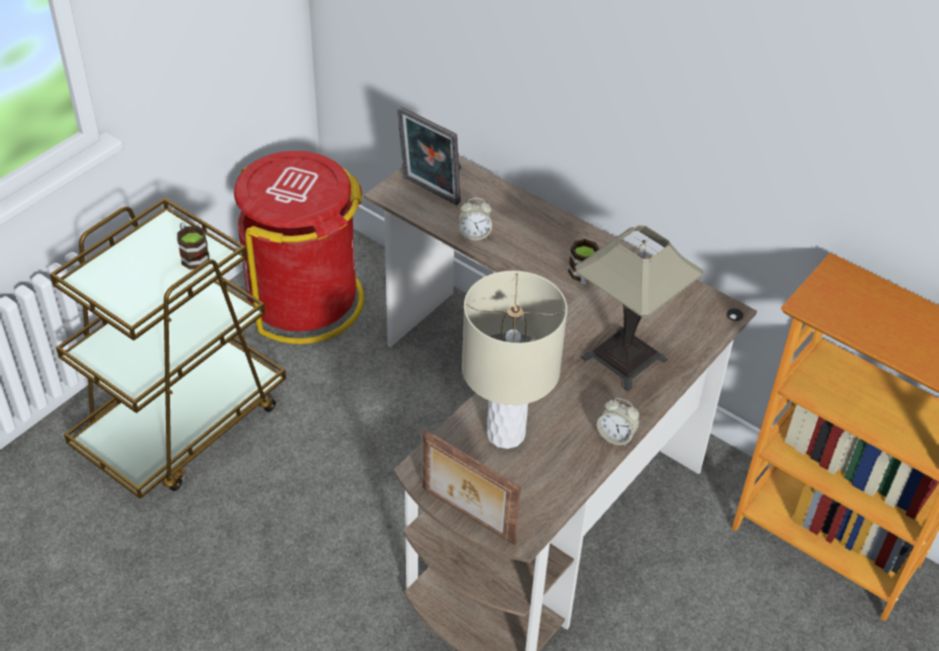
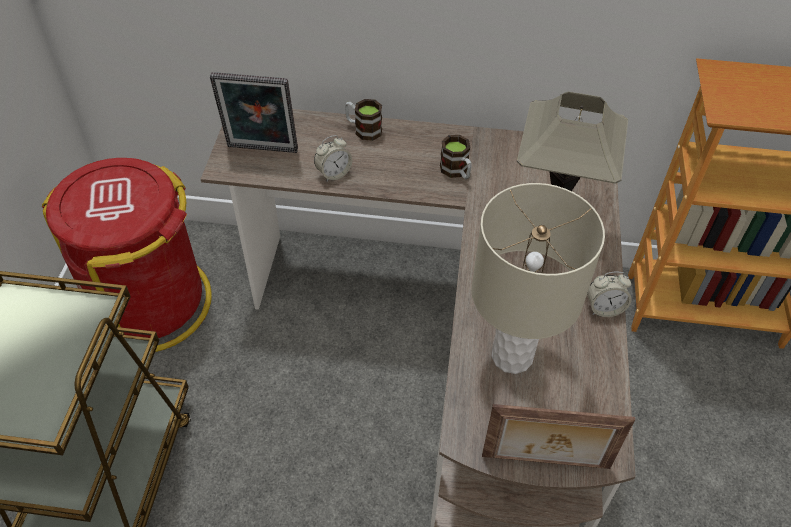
camera: 30 degrees left, 5 degrees up
(192, 255) = (68, 321): mug -> mug (363, 129)

